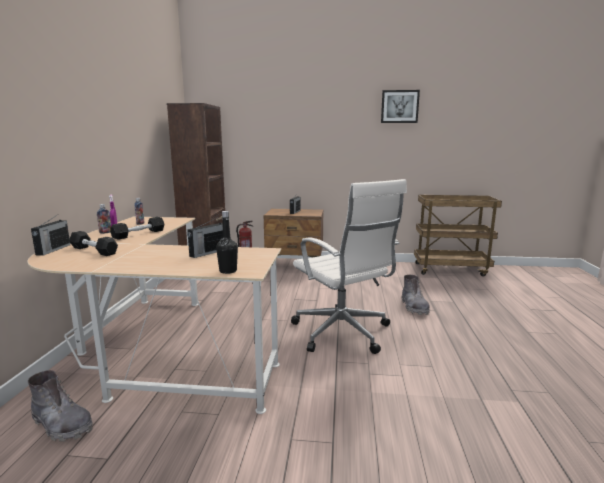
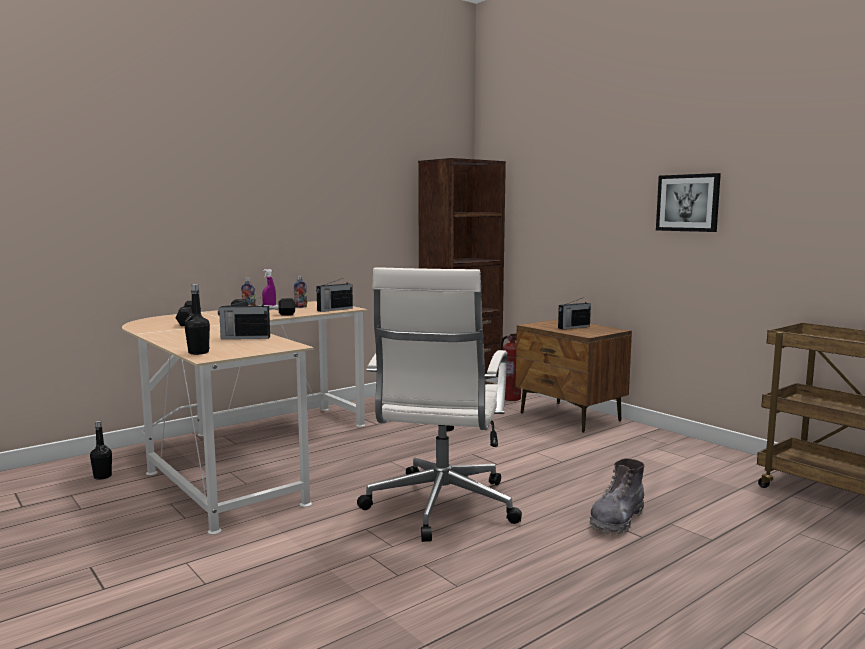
camera: 45 degrees right, 5 degrees down
(52, 250) = (172, 316): radio -> radio (334, 309)
(62, 425) = (102, 476): grey boot -> black bottle
(399, 106) = (772, 144): picture -> picture (688, 203)

